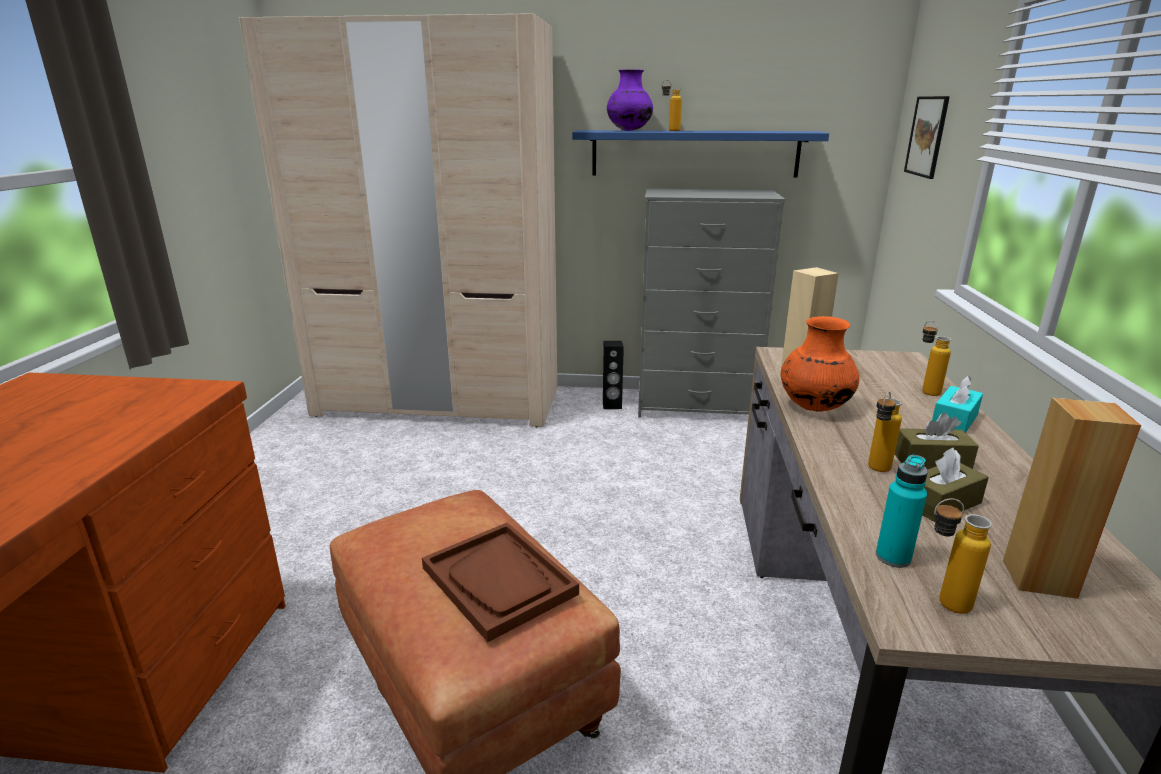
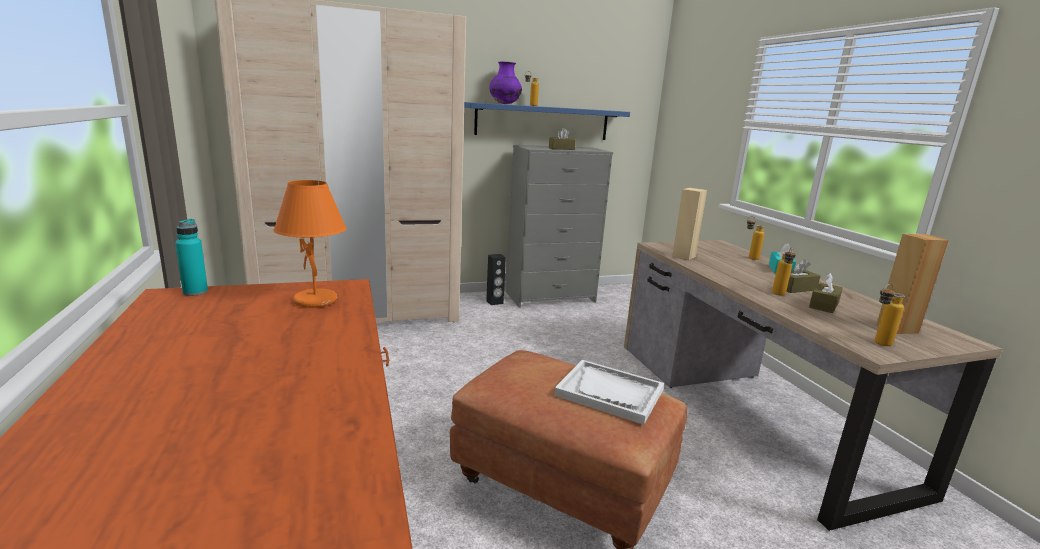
camera: 25 degrees left, 5 degrees down
(142, 406) = (316, 301): none -> orange table lamp
(499, 581) = (610, 393): brown tray -> white tray
(705, 194) = (561, 149): none -> brown tissue box
(814, 407) = (710, 270): orange vase -> none
(893, 557) = (836, 329): turquoise bottle -> turquoise bottle (195, 292)
(927, 136) = (689, 116): picture -> none

